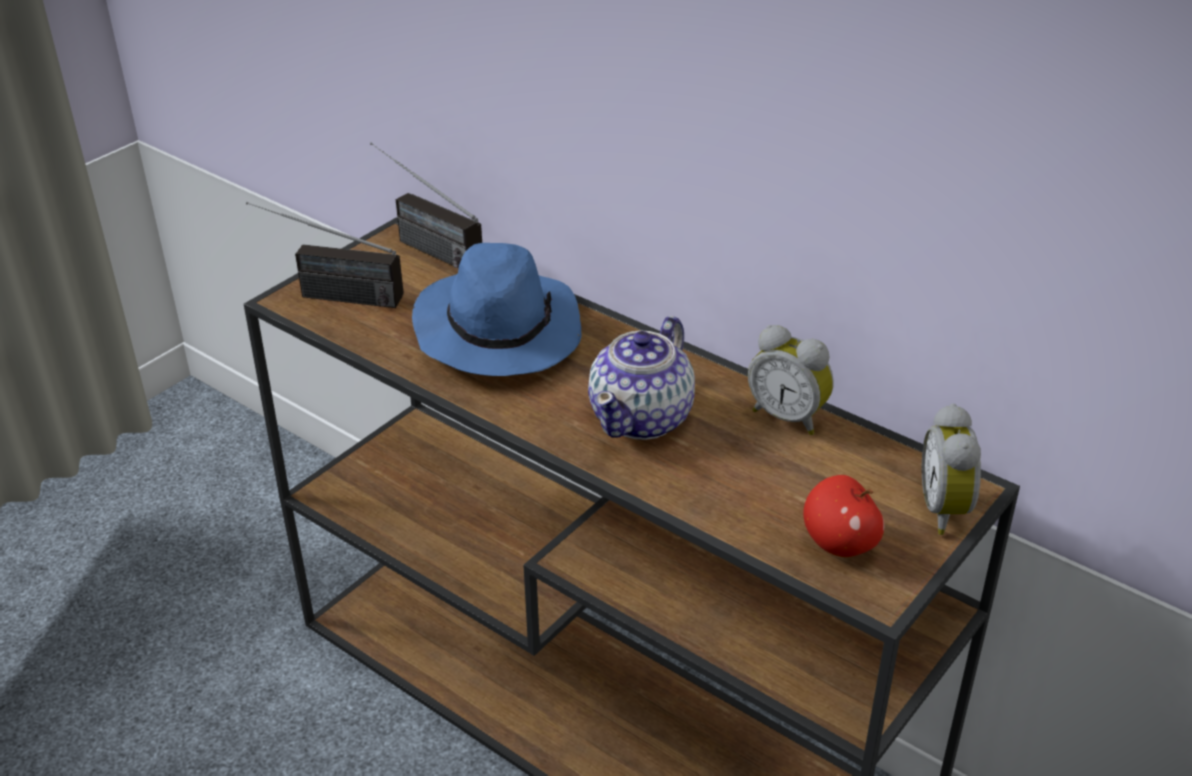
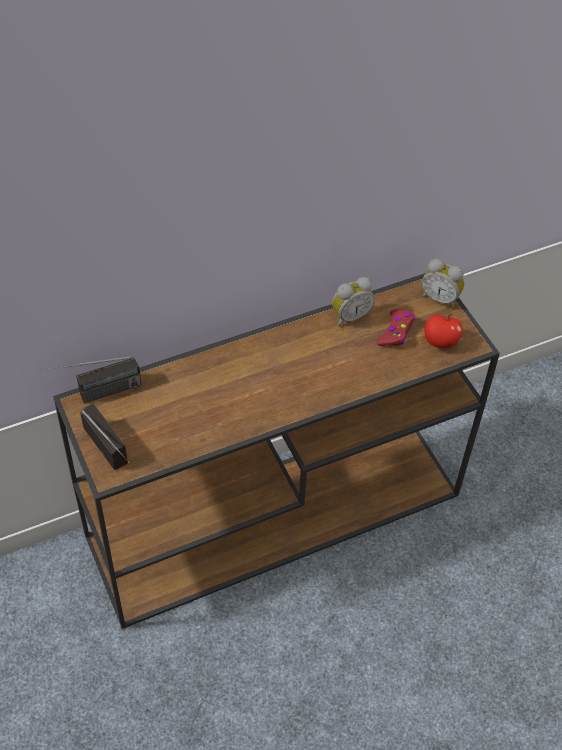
camera: 65 degrees left, 15 degrees up
(326, 294) = (115, 456): radio -> radio turned 75 degrees counterclockwise
(497, 331) = (208, 393): blue hat -> none
(643, 417) = (317, 367): teapot -> none
(807, 481) = (396, 332): none -> red game controller

